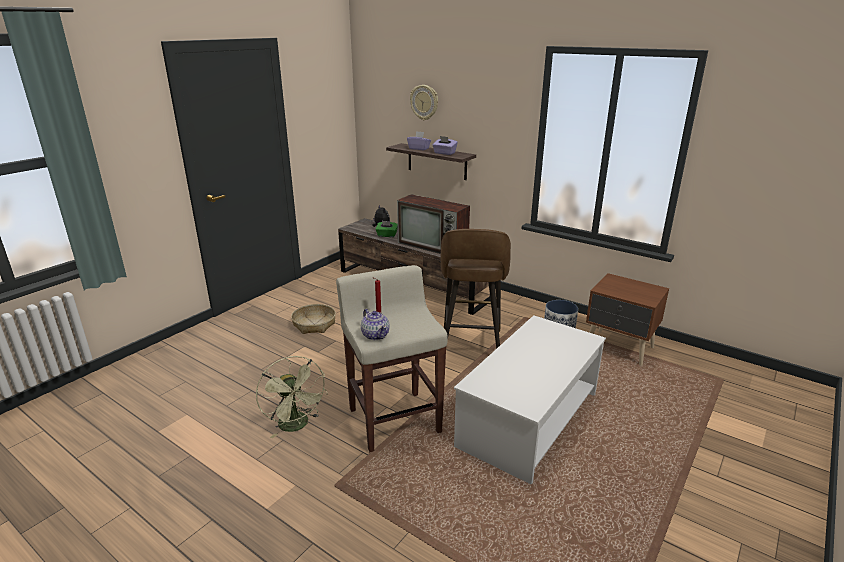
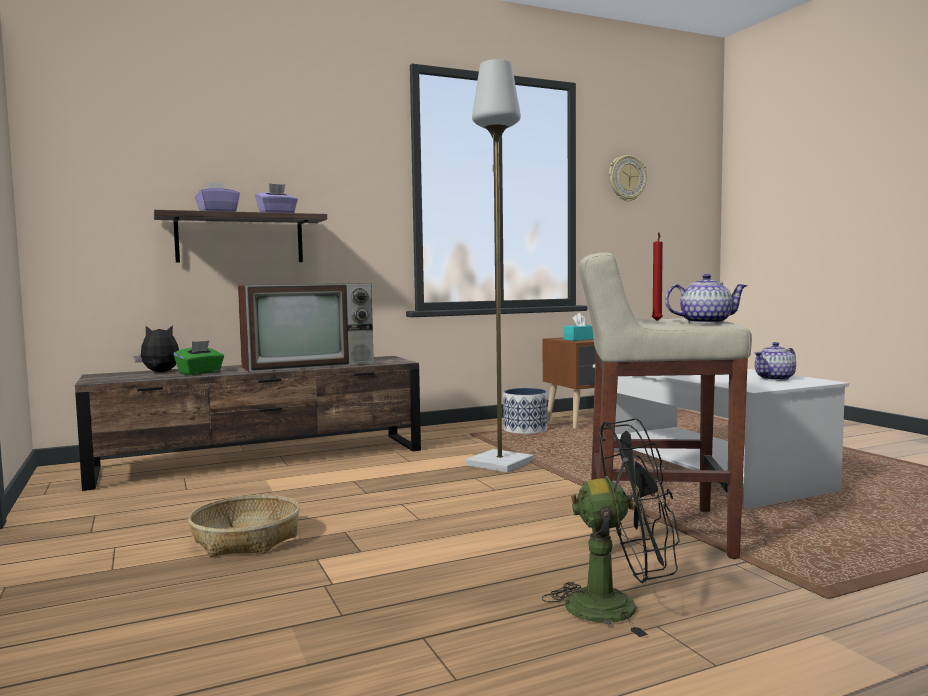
camera: 60 degrees left, 20 degrees down
(297, 426) = (617, 605): green fan -> black fan
(424, 102) = (206, 138): wall clock -> wall clock (626, 178)
(470, 345) = (500, 464): brown stool -> grey floor lamp
(526, 390) = (775, 378): none -> teapot
(617, 287) = (580, 339): none -> turquoise tissue box

